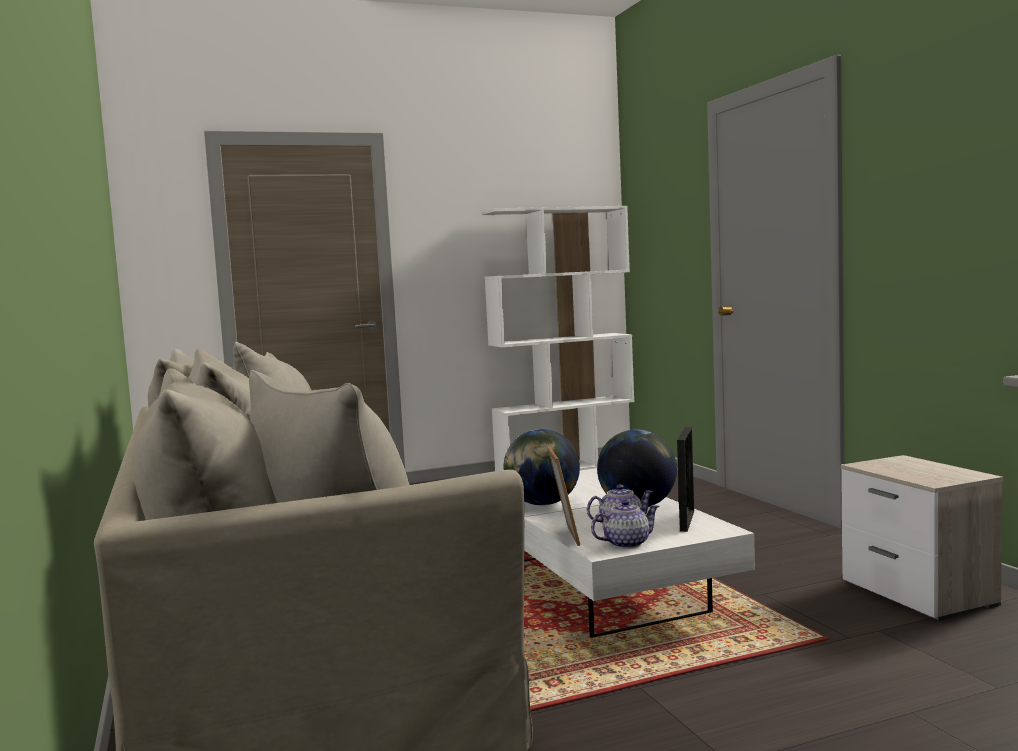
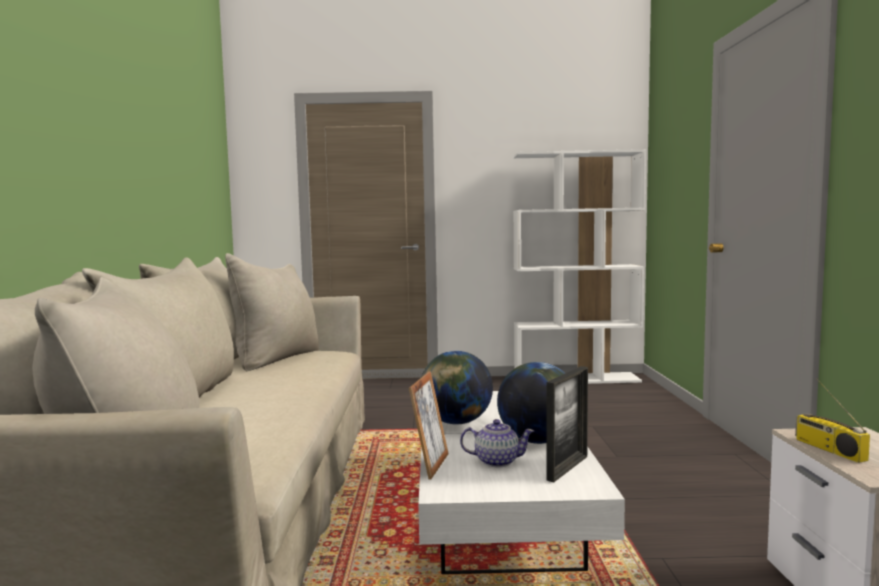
camera: 20 degrees right, 0 degrees up
(625, 543) = (476, 486): teapot -> none
(891, 471) = (828, 449): none -> radio

